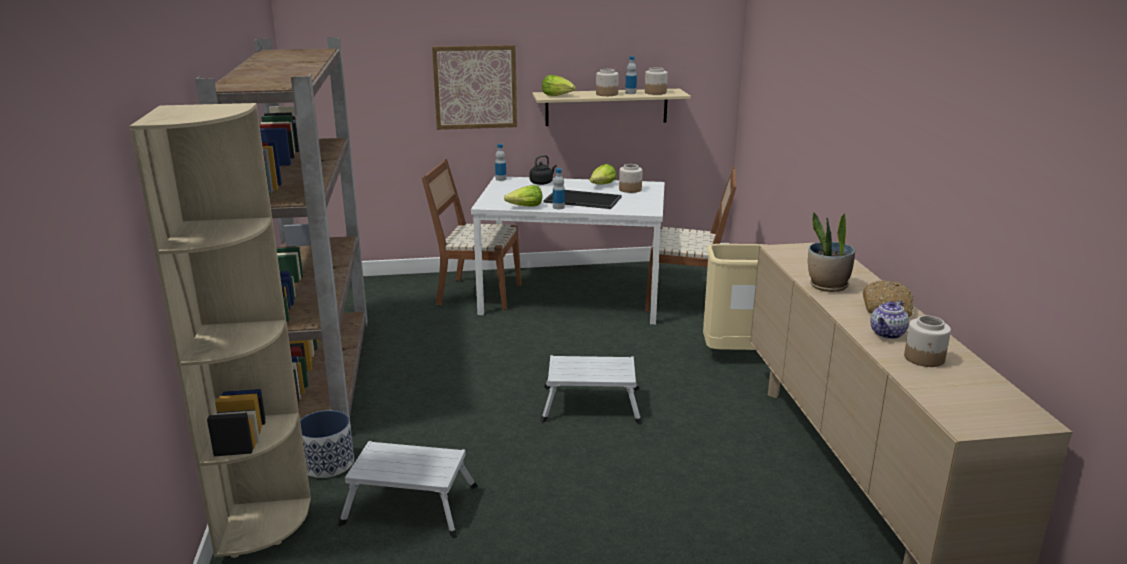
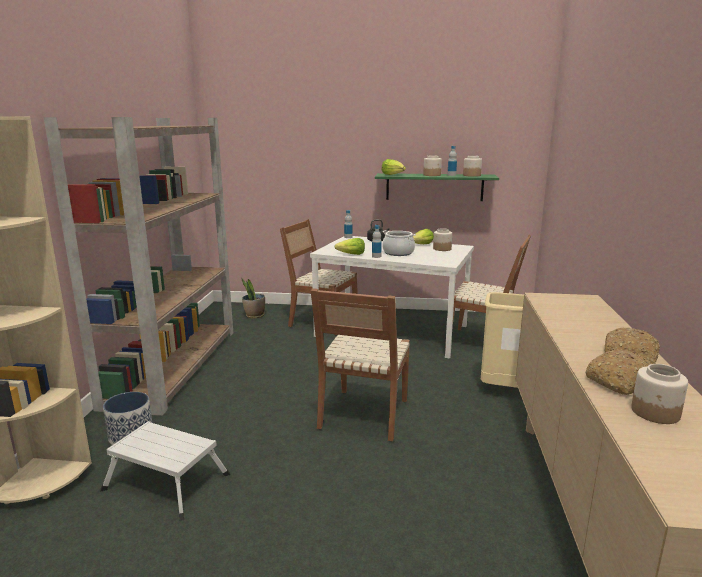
camera: 15 degrees right, 5 degrees down
(475, 86) = (334, 167): picture -> none
(581, 200) = (398, 253): tray -> cooking pot
(590, 404) = (363, 417): white step ladder -> chair
(606, 107) = (434, 187): beige shelf -> green shelf
(827, 286) = (574, 330): potted plant -> potted plant (254, 316)
(887, 334) = (620, 382): teapot -> bread

